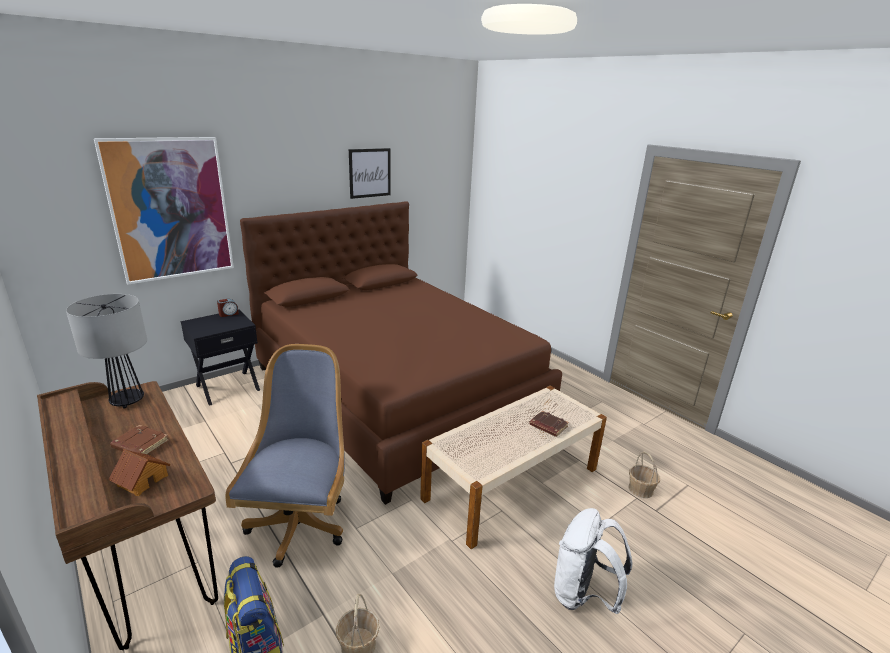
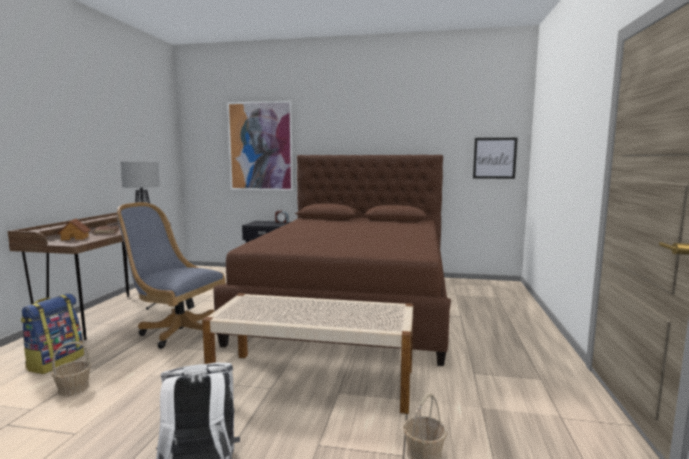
camera: 50 degrees right, 15 degrees down
(301, 519) = (175, 331): blue office chair -> blue office chair turned 120 degrees counterclockwise
(370, 173) = (409, 129): picture -> picture (494, 158)
(547, 426) = (338, 318): brown book -> none

